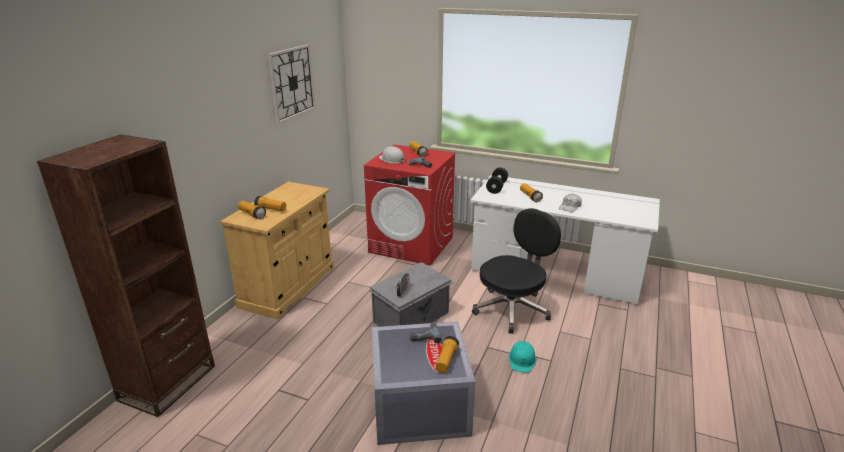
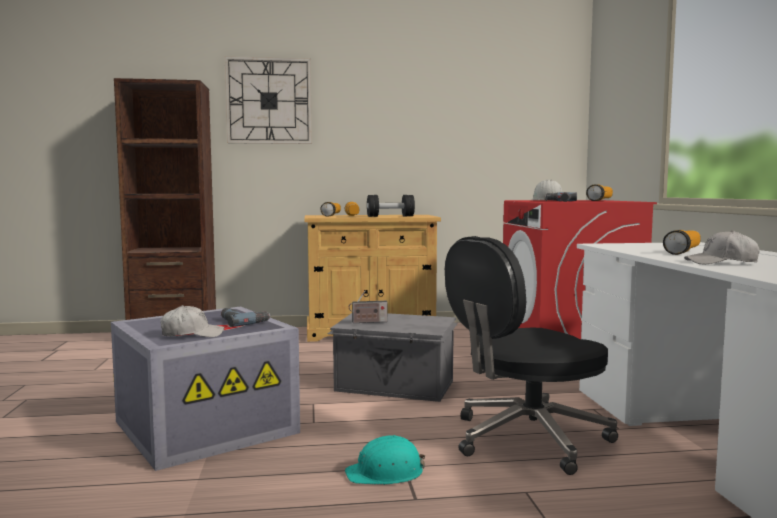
camera: 60 degrees right, 20 degrees down
(292, 83) = (464, 100): wall clock -> wall clock (269, 101)
(446, 360) = (191, 334): flashlight -> white cap
(496, 187) = (660, 245): black dumbbell -> black dumbbell (390, 216)
(512, 309) = (527, 439): black office chair -> black office chair turned 135 degrees clockwise

